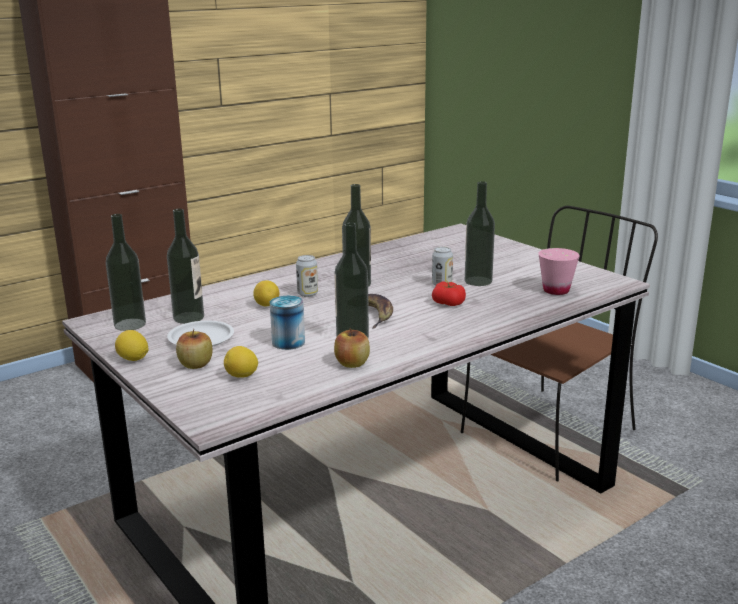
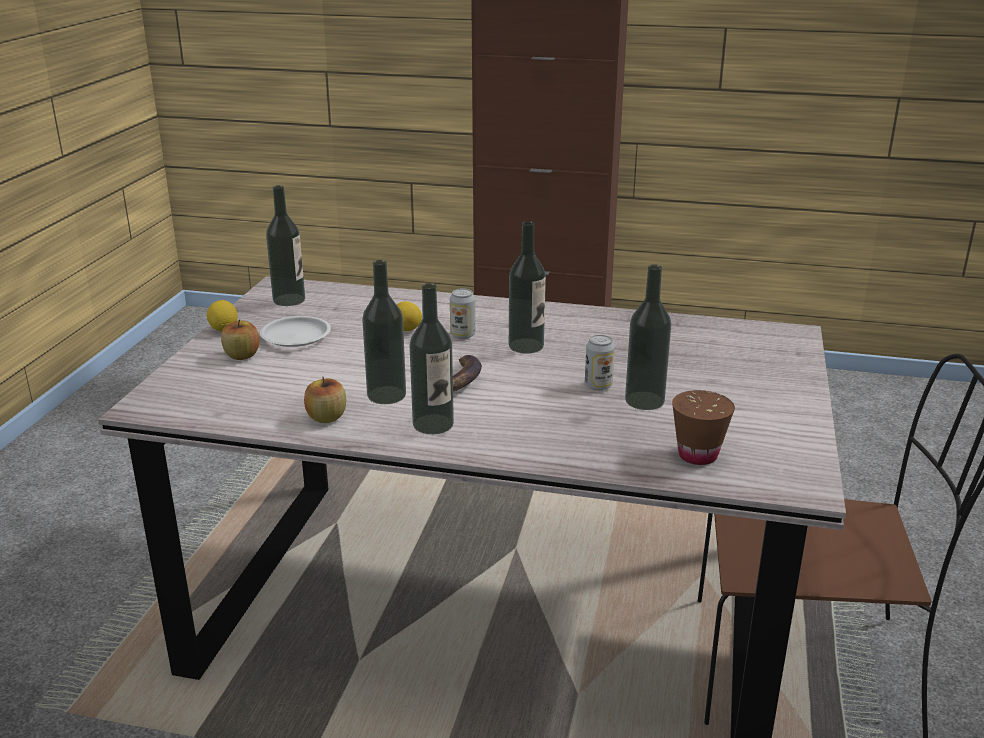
camera: 50 degrees right, 5 degrees up
(188, 317) = (333, 313): bottle -> bottle (433, 424)
(242, 376) = (241, 382): lemon -> none
(288, 342) = (336, 372): can -> none
(448, 303) = (551, 407): tomato -> none
(556, 290) = (697, 455): pink cup -> brown cup

